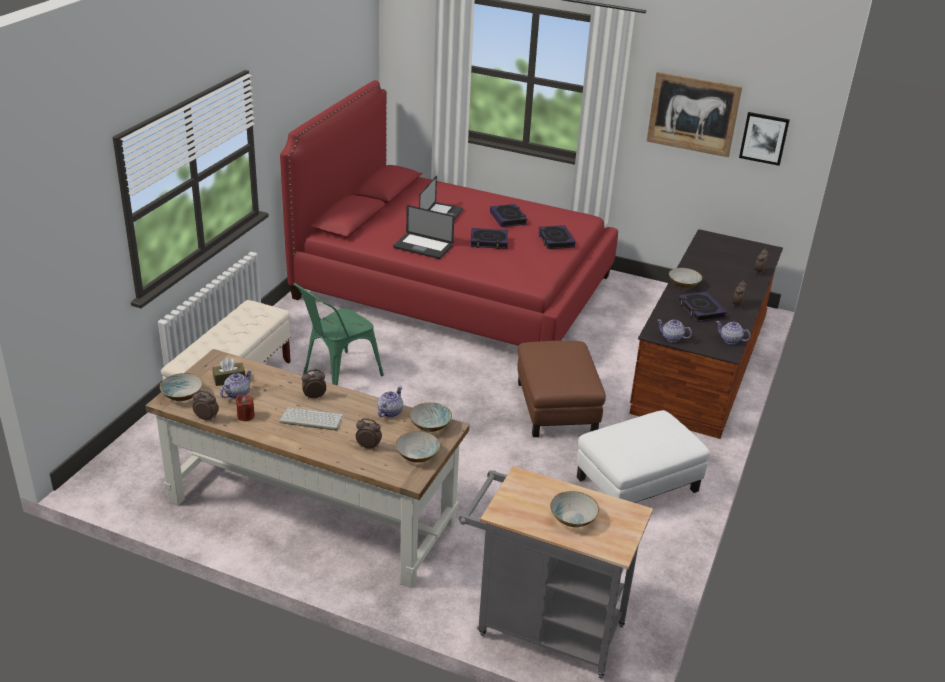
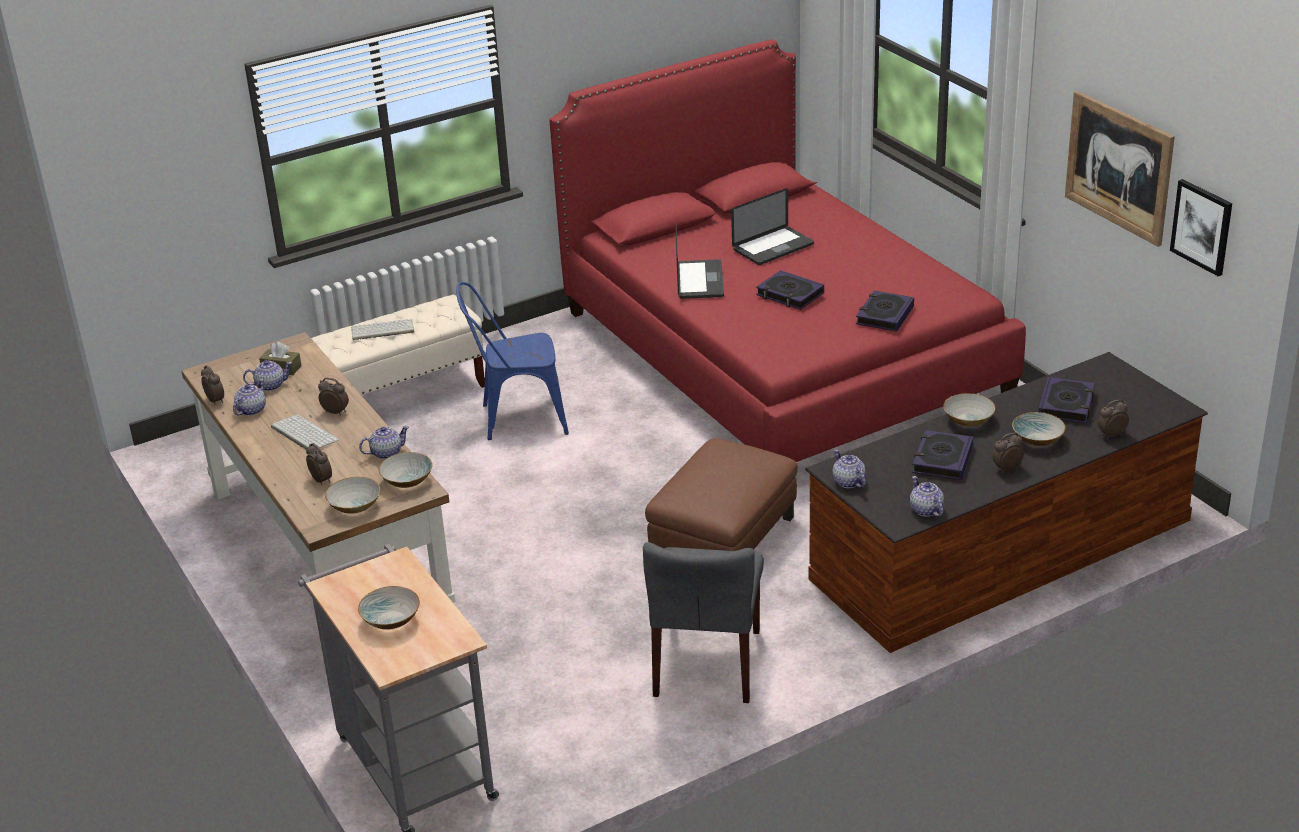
camera: 40 degrees right, 0 degrees up
(182, 395) = (222, 370): bowl -> bowl (1037, 439)
(227, 337) = (381, 330): none -> keyboard
(246, 416) = (251, 410): red candle -> teapot
(336, 376) = (516, 418): green chair -> blue chair
(423, 247) = (699, 281): laptop -> laptop turned 150 degrees counterclockwise
(508, 218) = (860, 270): book -> book (1066, 405)
(637, 485) = (707, 663): white ottoman -> grey chair

